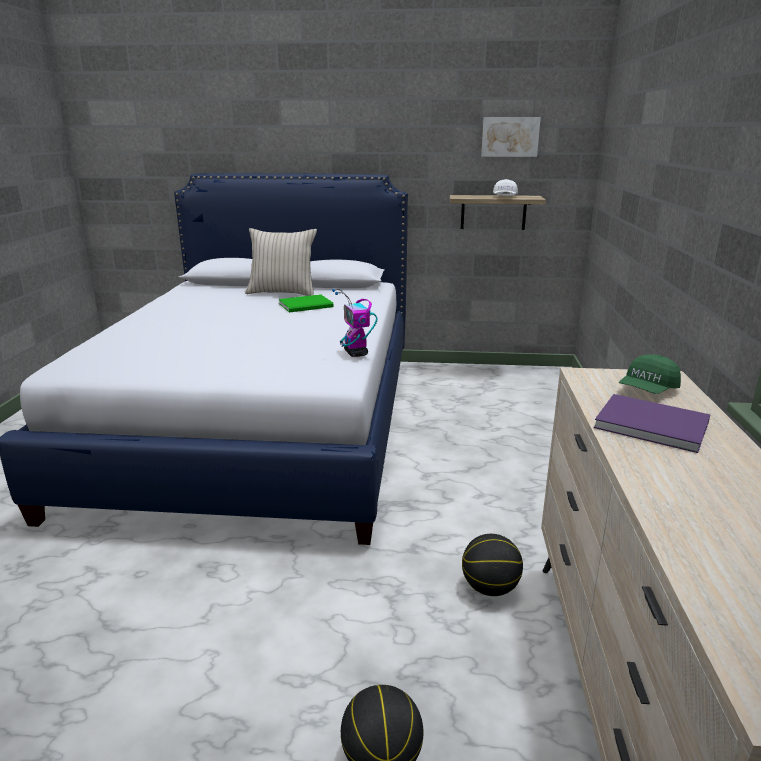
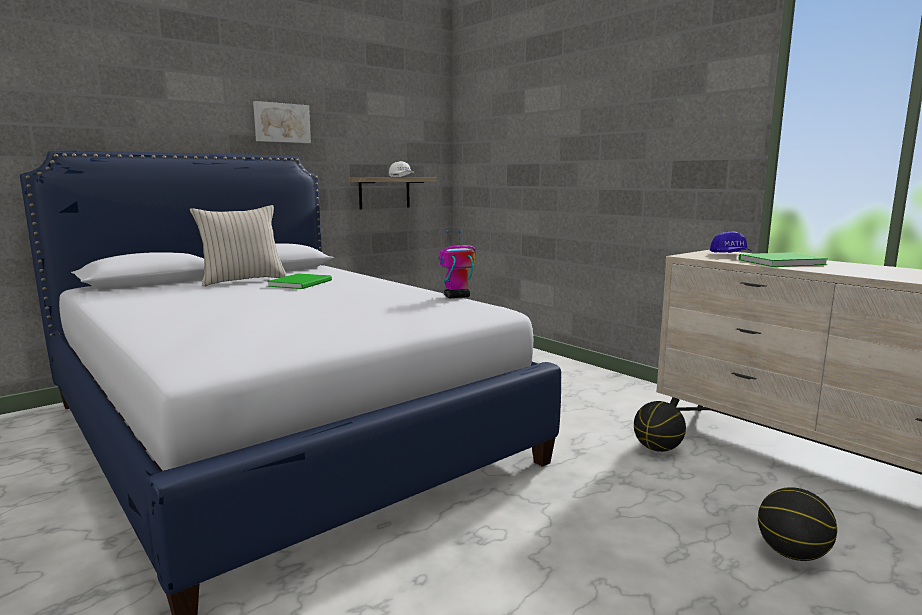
camera: 45 degrees left, 10 degrees down
(356, 353) = (456, 297): toy robot -> toy robot turned 135 degrees clockwise
(510, 137) = (391, 126): picture -> picture (281, 123)
(647, 390) = (730, 255): green cap -> blue cap
(648, 423) = (778, 262): purple book -> green book

